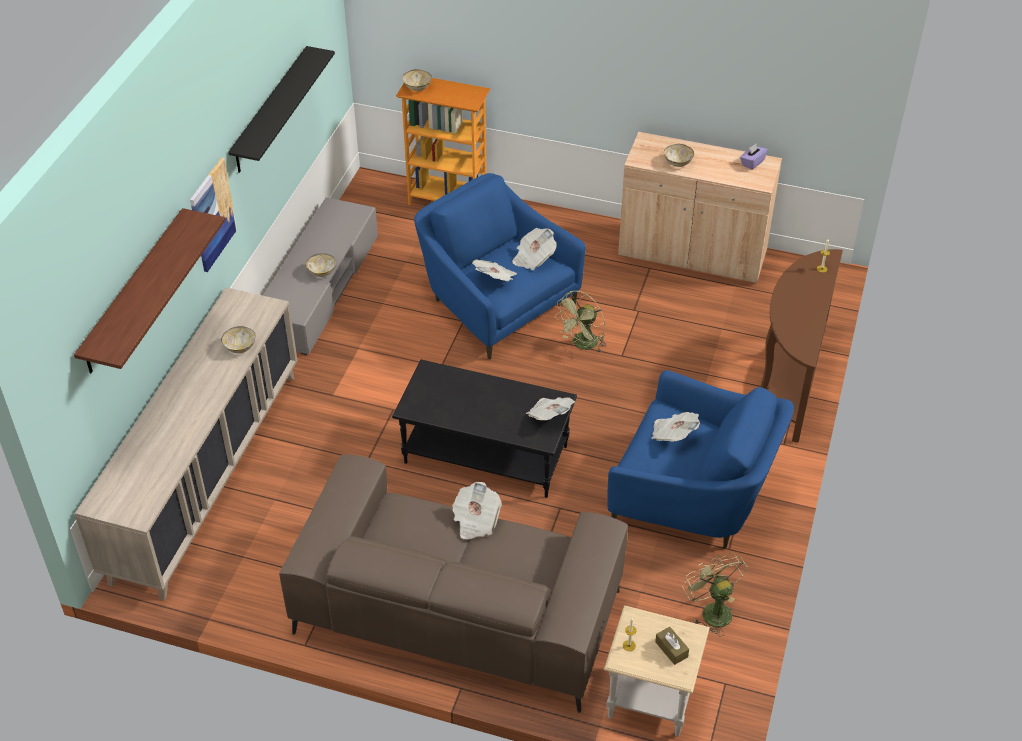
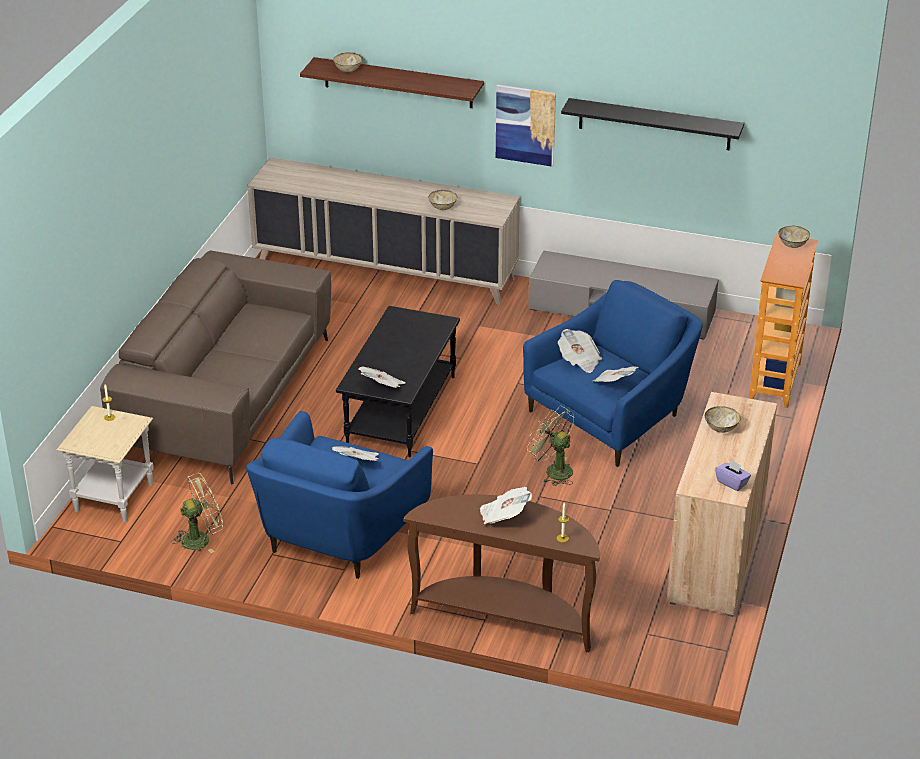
camera: 90 degrees right, 10 degrees down
(321, 272) = (603, 282): bowl -> bowl (348, 69)
(475, 520) = (269, 355): newspaper -> newspaper (504, 516)
(671, 649) = (100, 439): brown tissue box -> none

